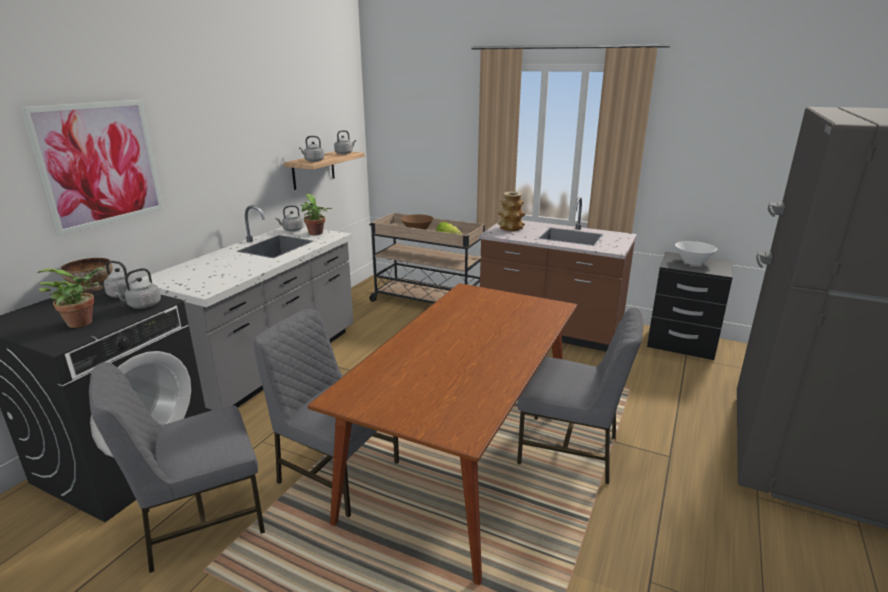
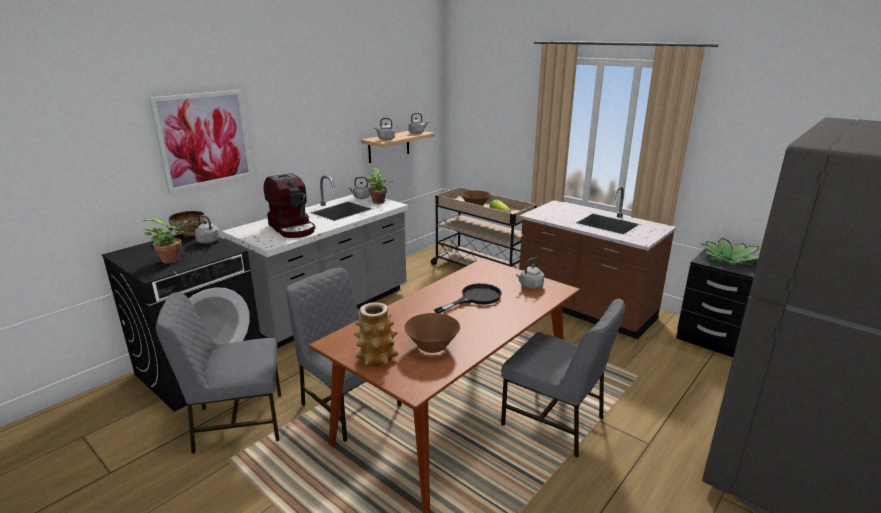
camera: 15 degrees right, 0 degrees up
(143, 305) = (217, 251): grey kettle -> grey kettle (530, 286)
(226, 270) = (293, 228): none -> coffee machine
(458, 385) = (432, 346): none -> brown bowl
(475, 326) = (475, 298): none -> black frying pan
(510, 228) = (553, 211): vase -> vase (377, 357)
(693, 262) = (729, 260): white bowl -> potted plant

